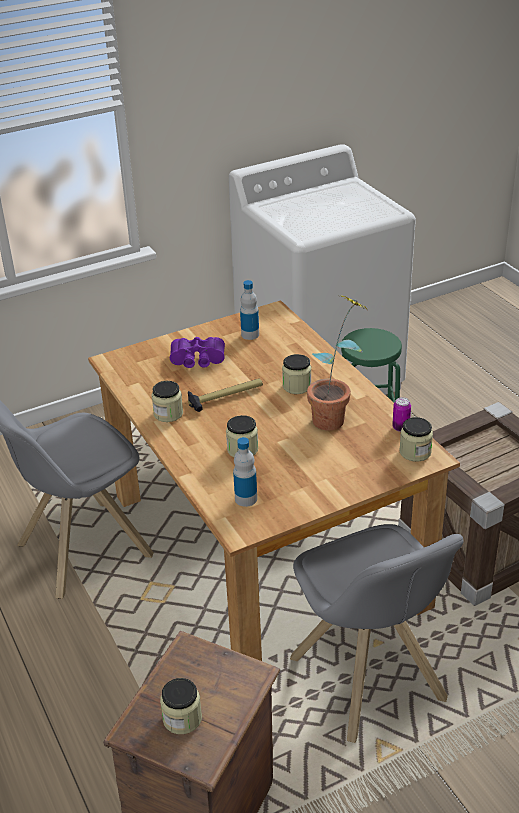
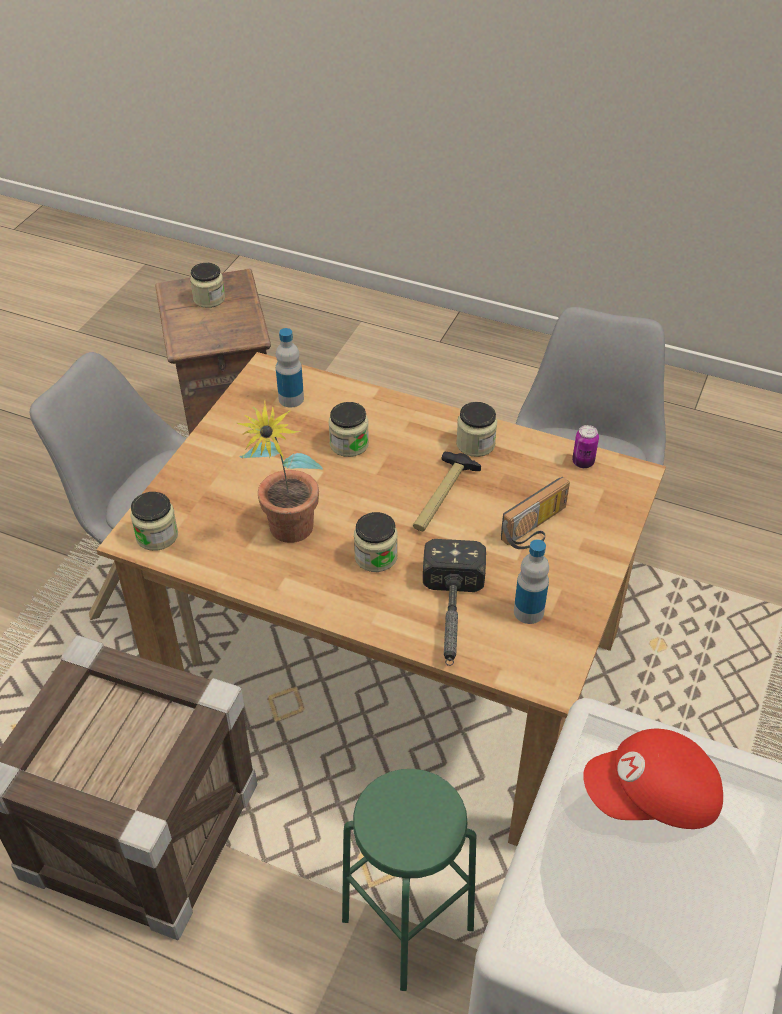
camera: 140 degrees right, 10 degrees up
(197, 361) = (537, 529): purple binoculars -> radio
(289, 347) = (451, 618): none -> hammer
(309, 218) = (653, 798): none -> red cap
(400, 427) = (197, 561): can -> can (583, 462)

